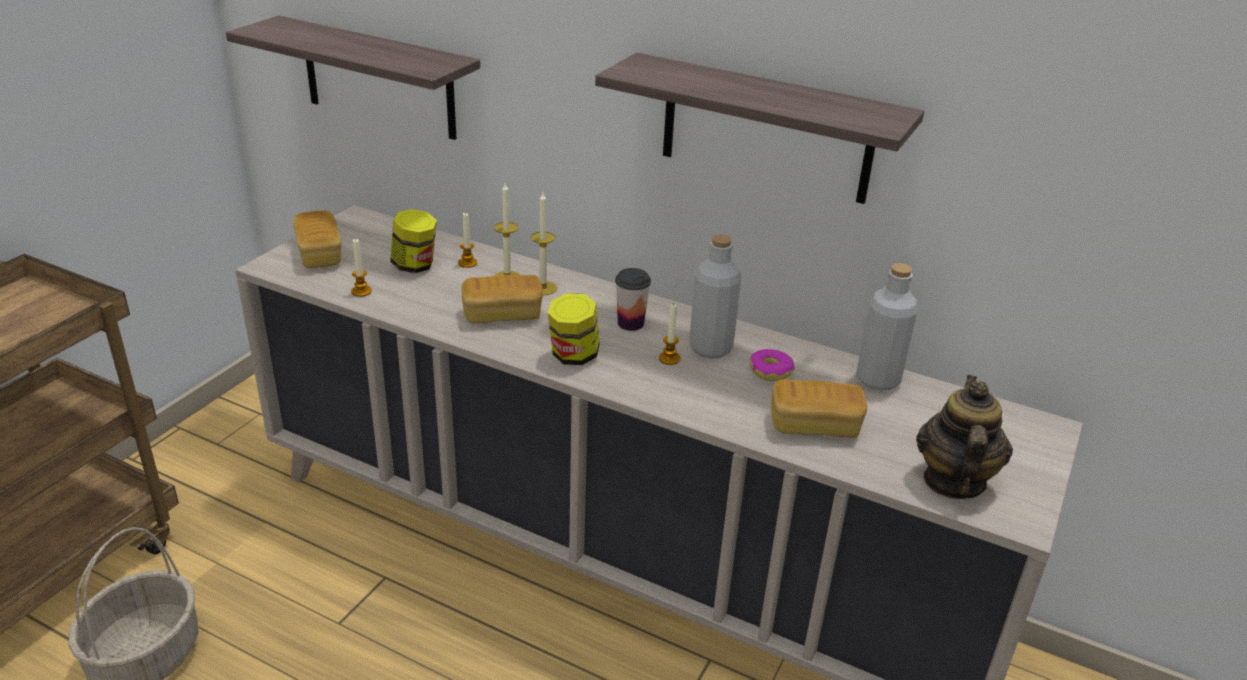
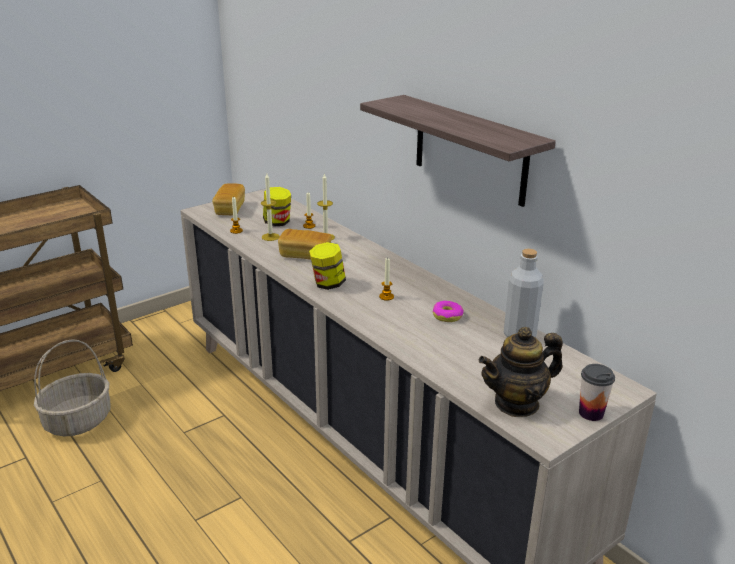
camera: 25 degrees right, 5 degrees down
(378, 79) = (286, 108): shelf -> none
(543, 288) = (342, 246): candle -> candle (270, 237)
(630, 323) = (379, 274): cup -> cup (591, 413)
(710, 348) = (418, 296): grey bottle -> none
(814, 426) = (448, 351): bread -> none
(953, 481) = (517, 403): teapot -> teapot turned 150 degrees counterclockwise

